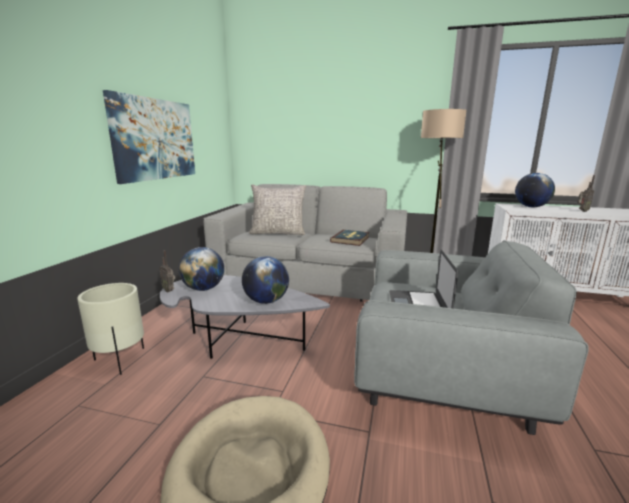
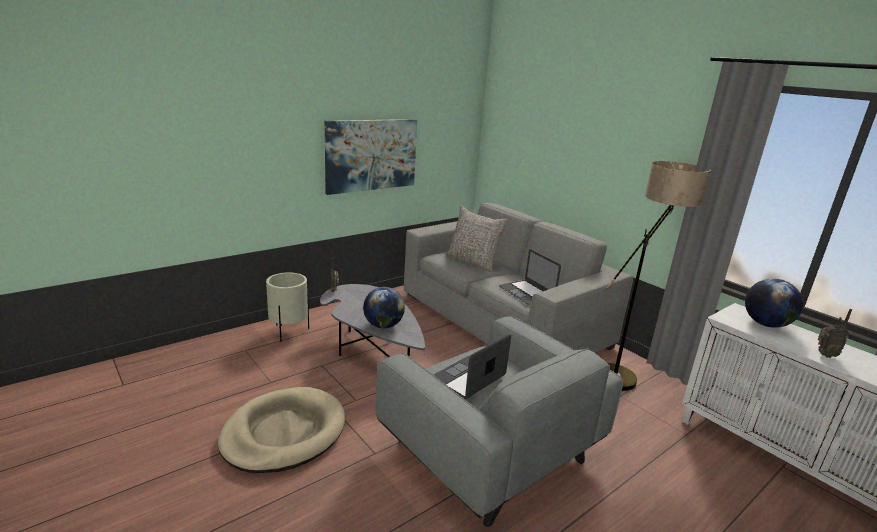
camera: 35 degrees right, 5 degrees up
(203, 289) = (357, 298): globe -> none
(350, 239) = (526, 292): book -> laptop

